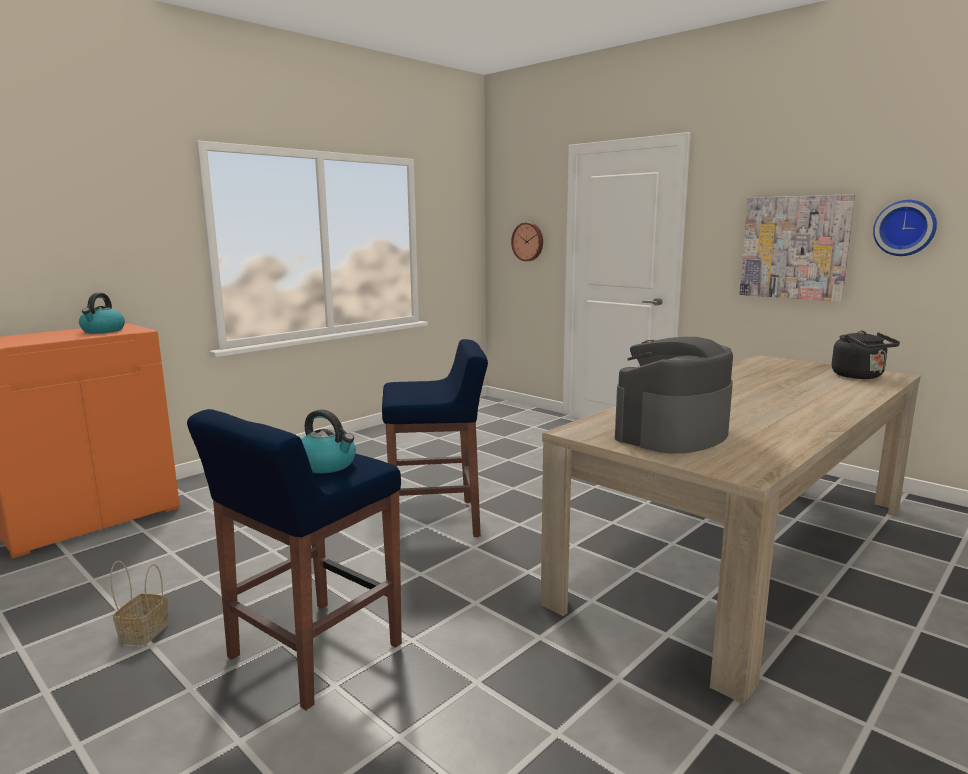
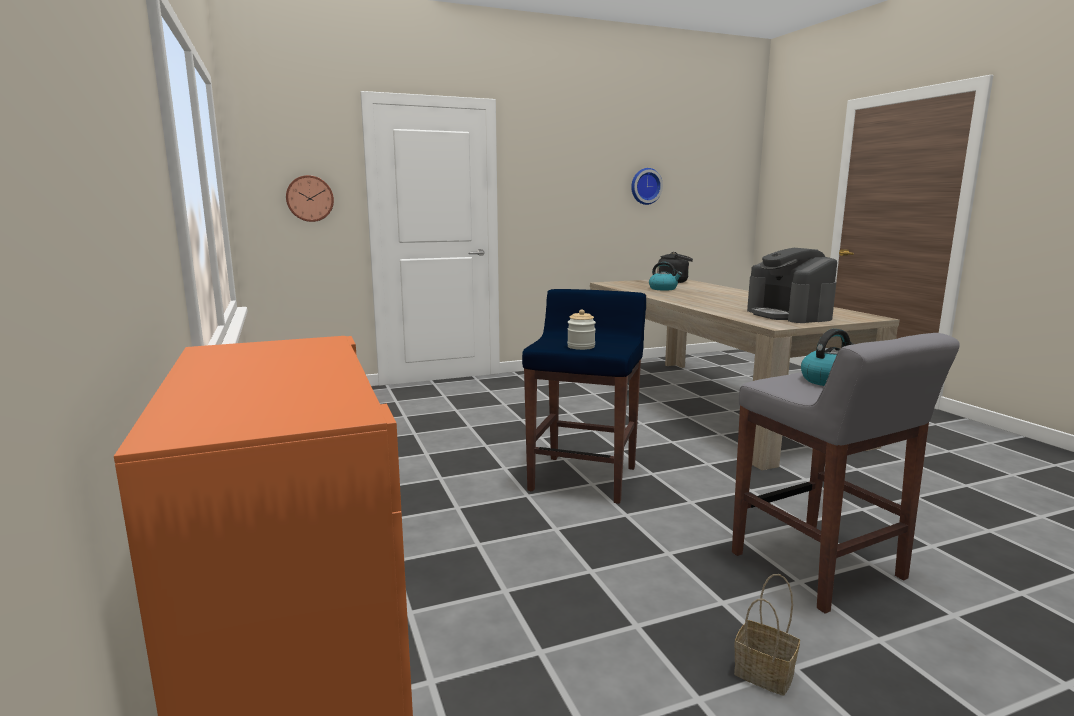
camera: 65 degrees left, 0 degrees up
(103, 331) = (276, 355): kettle -> kettle (663, 289)
(312, 652) = (819, 567): blue stool -> grey stool
(403, 391) = (581, 347): none -> jar
(794, 247) = (583, 200): picture -> none

